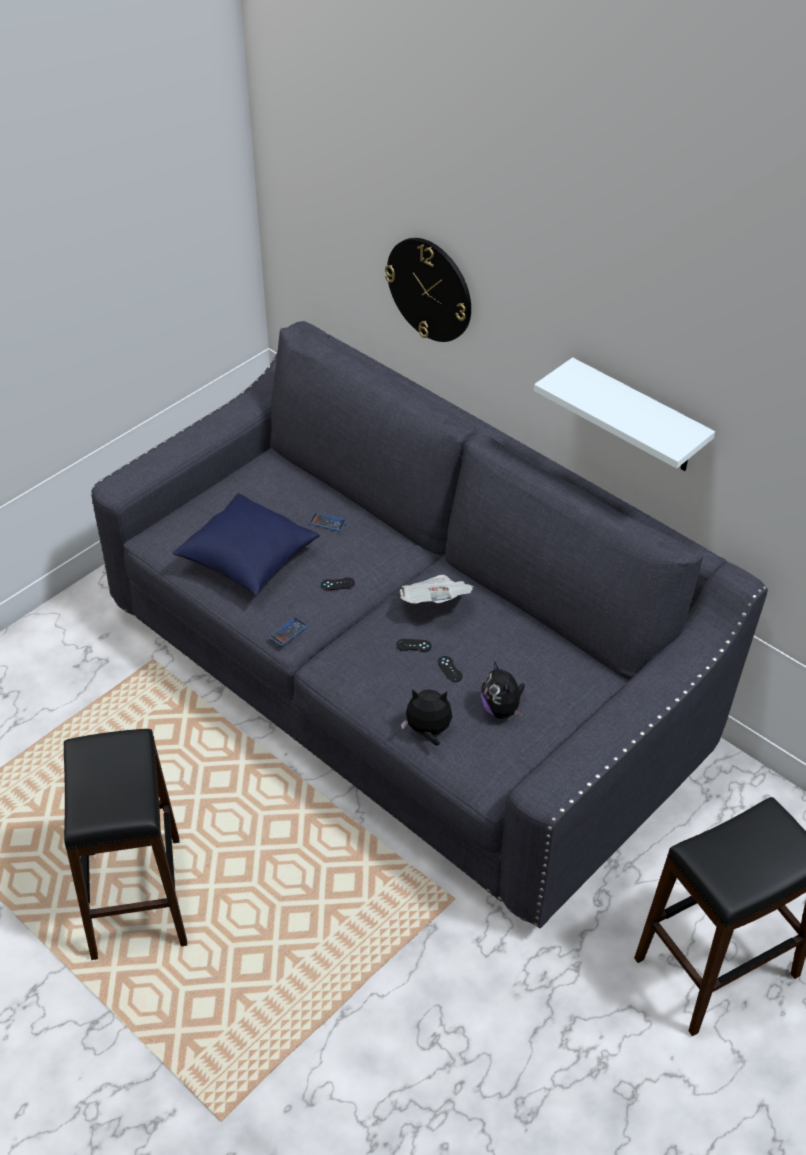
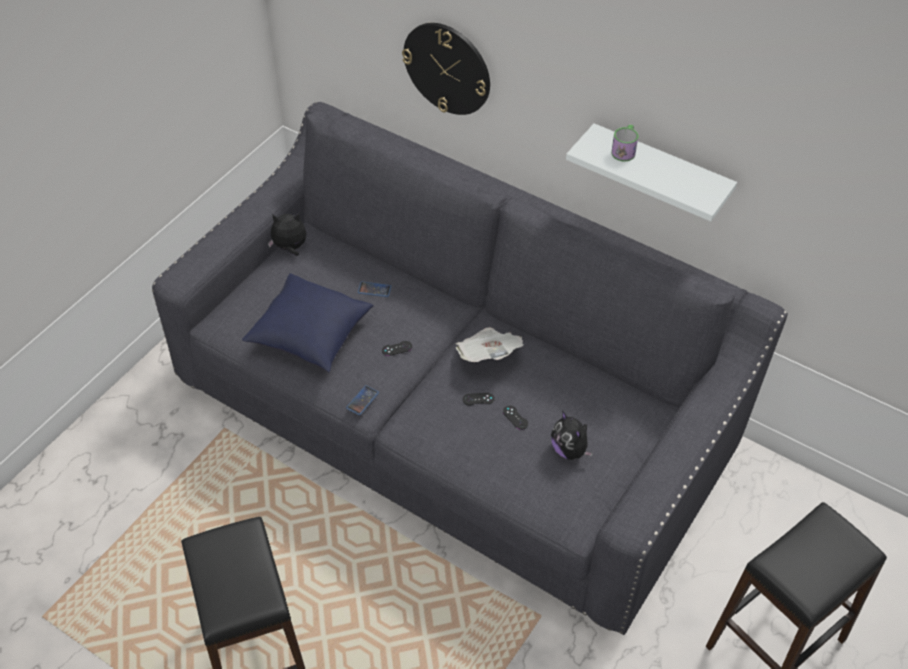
camera: 10 degrees left, 5 degrees up
(428, 731) = (509, 480): plush toy -> plush toy (290, 248)
(598, 387) = (624, 150): none -> mug

